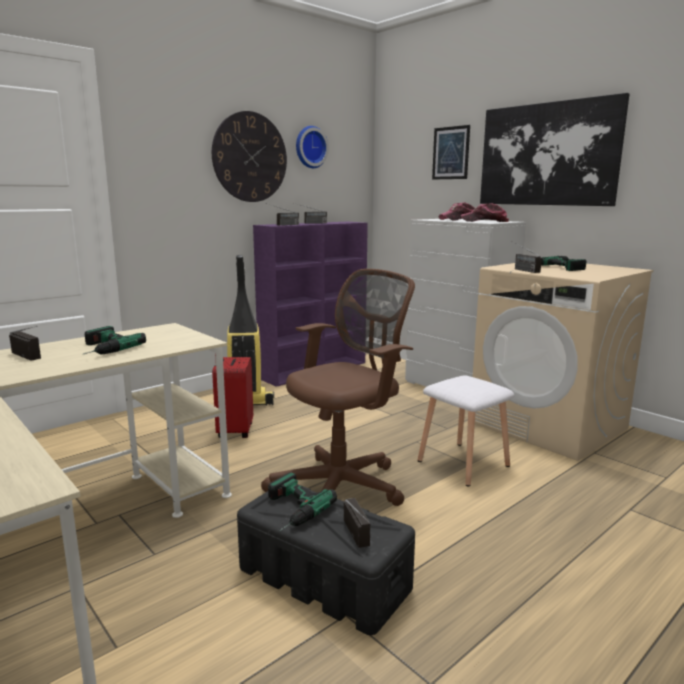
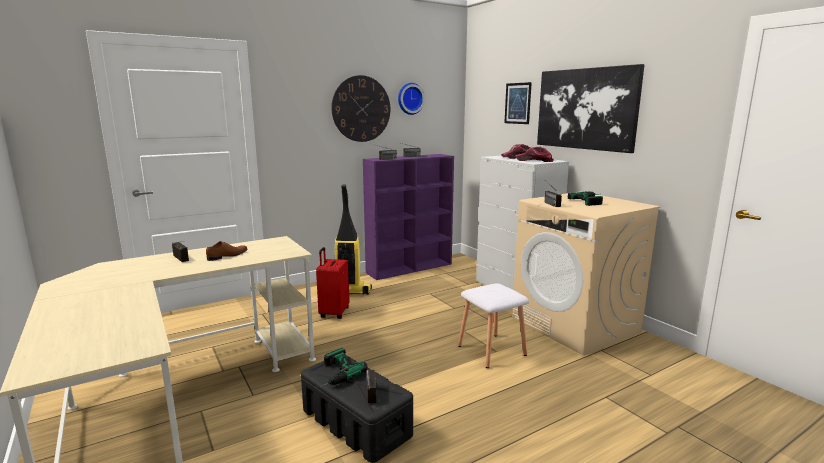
camera: 10 degrees right, 0 degrees up
(100, 349) = (228, 255): power drill -> brown shoe
(343, 486) = (395, 359): brown office chair -> none

